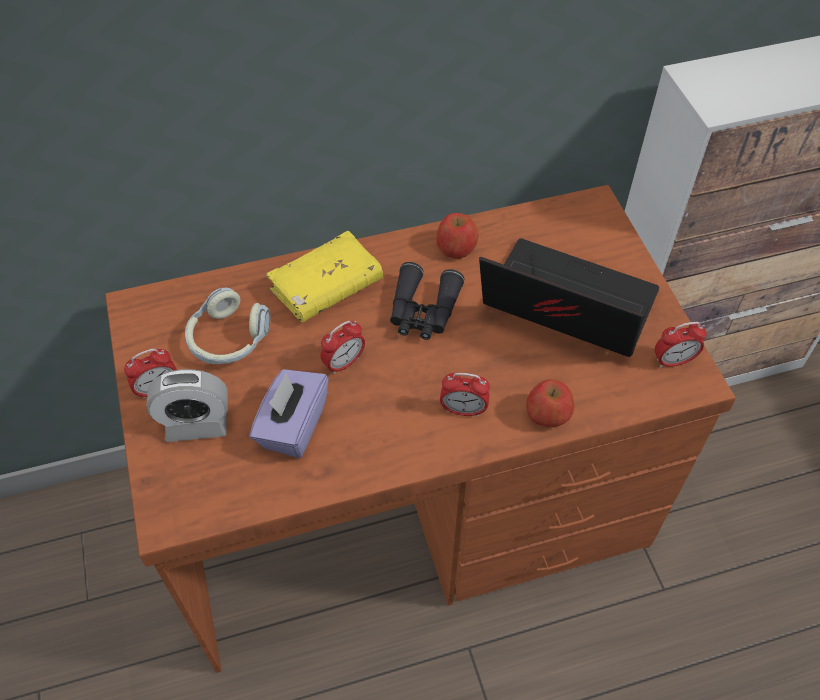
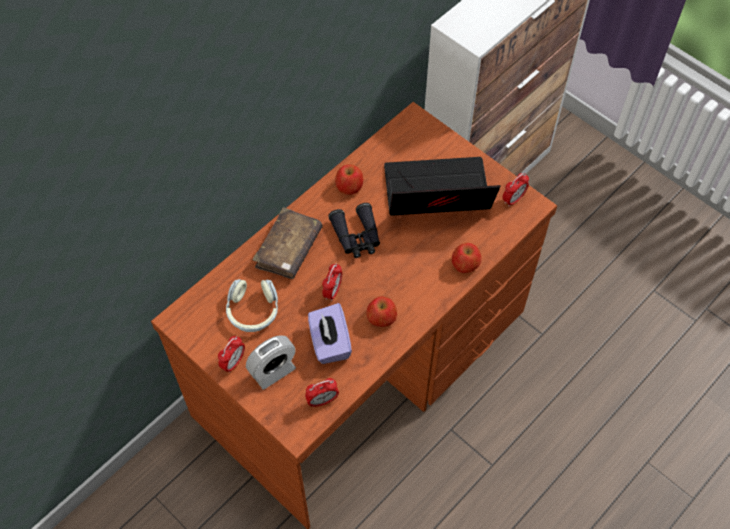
camera: 30 degrees left, 5 degrees up
(326, 287) = (289, 249): yellow book -> brown book
(383, 427) = (381, 317): none -> apple
(463, 410) = (418, 285): alarm clock -> alarm clock (322, 400)

